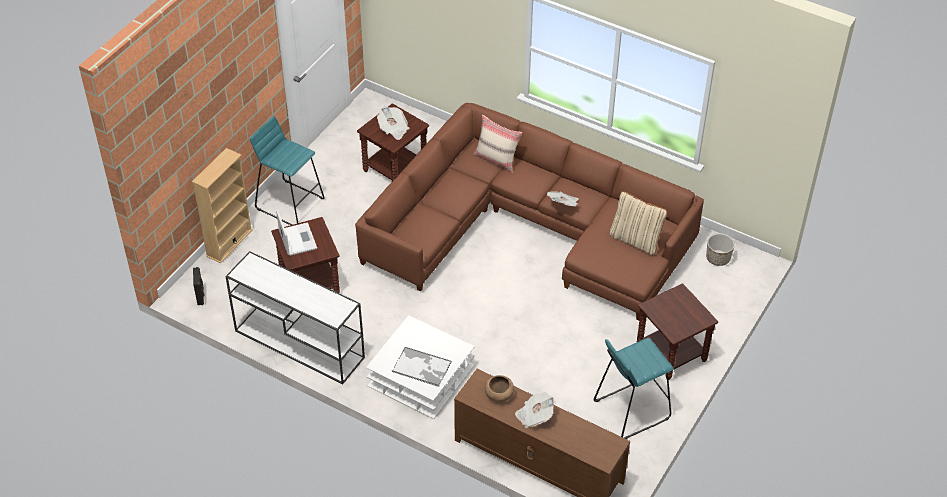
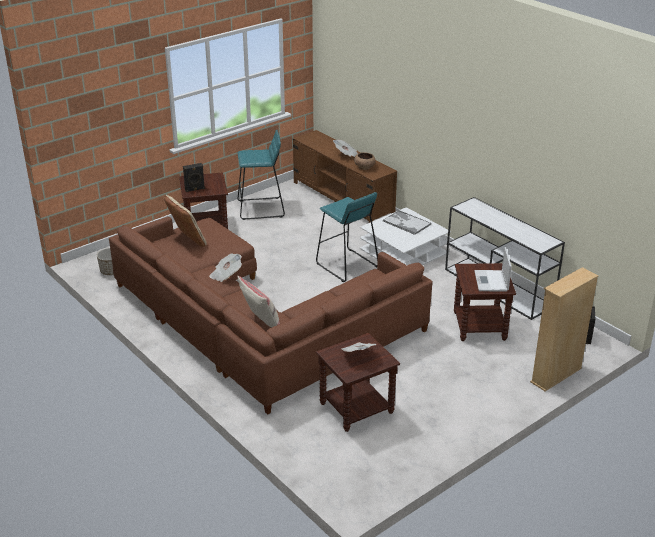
camera: 160 degrees left, 15 degrees down
(290, 203) = (485, 399): turquoise stool -> turquoise stool (347, 265)
(679, 300) = (195, 189): none -> black speaker

